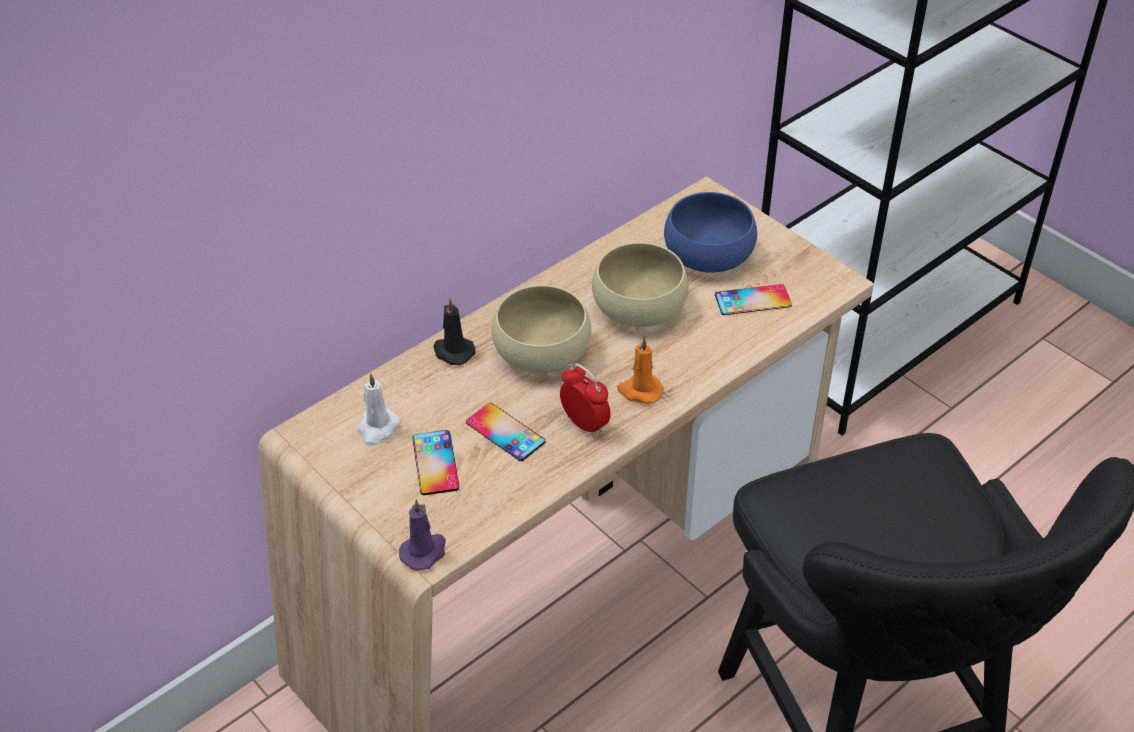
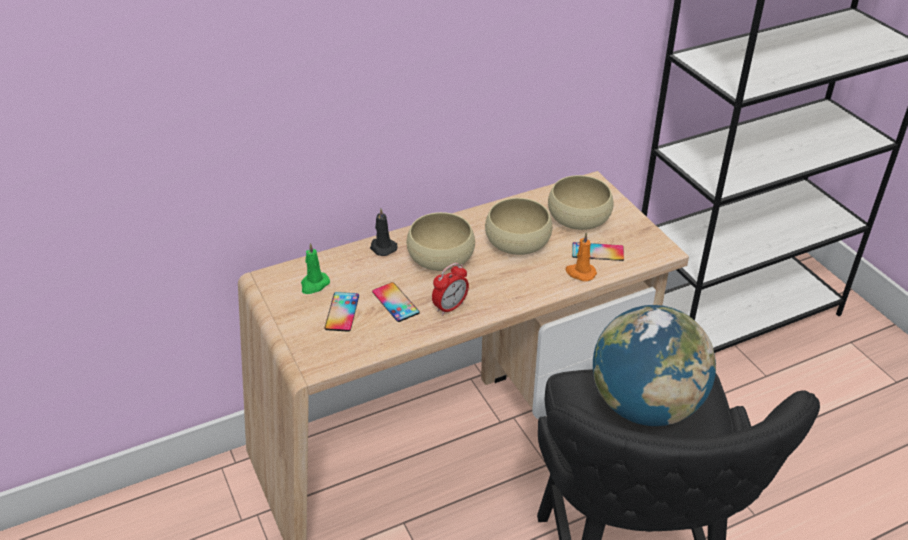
camera: 15 degrees right, 5 degrees down
(377, 429) = (314, 284): white candle -> green candle
(424, 551) = (311, 364): purple candle -> none
(584, 424) = (450, 307): alarm clock -> alarm clock turned 75 degrees clockwise
(639, 391) = (496, 294): orange candle -> orange candle (580, 273)
(708, 253) = (579, 218): blue bowl -> beige bowl
(884, 508) = (645, 405): none -> globe

